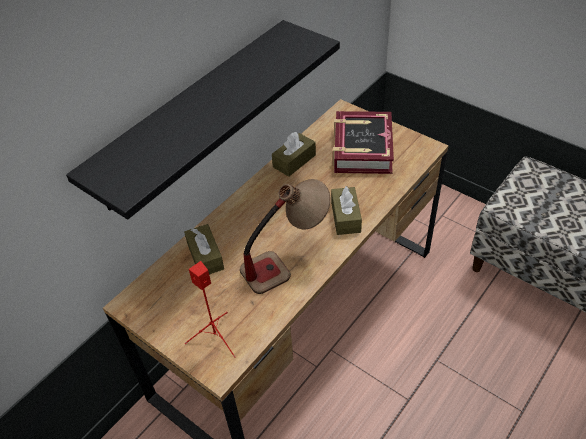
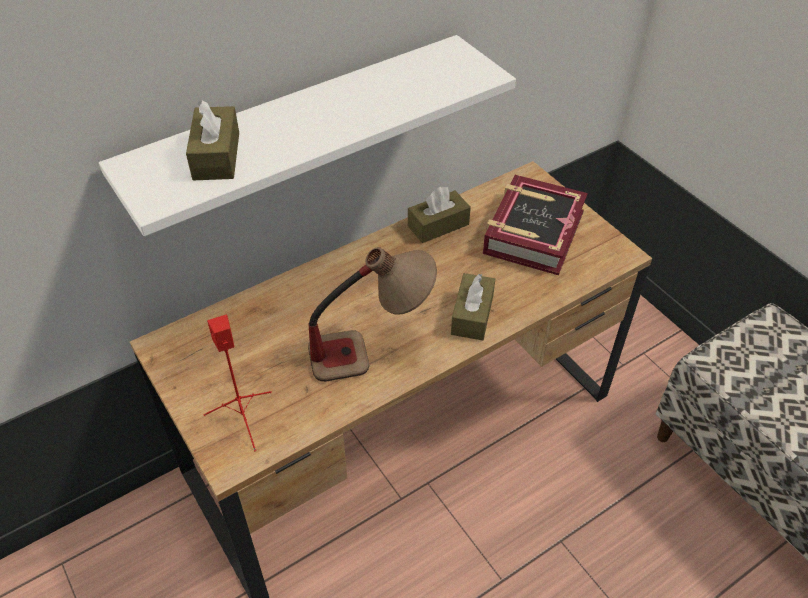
camera: 15 degrees right, 0 degrees up
(193, 114) = (298, 129): black shelf -> white shelf
(205, 256) = (276, 315): brown tissue box -> brown tissue box (216, 156)

